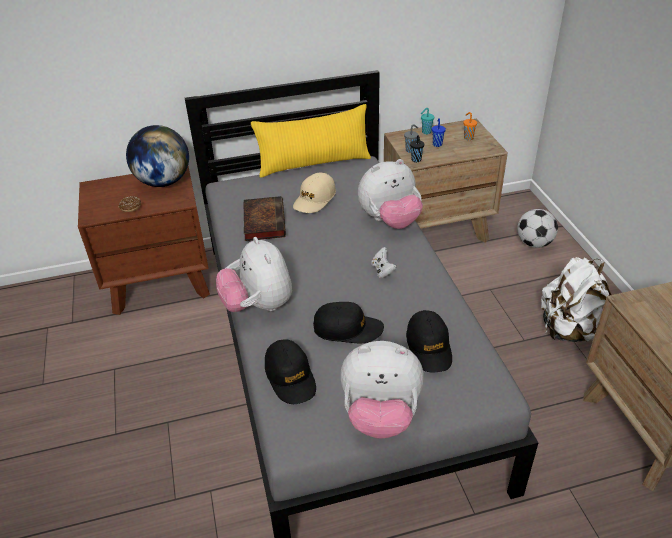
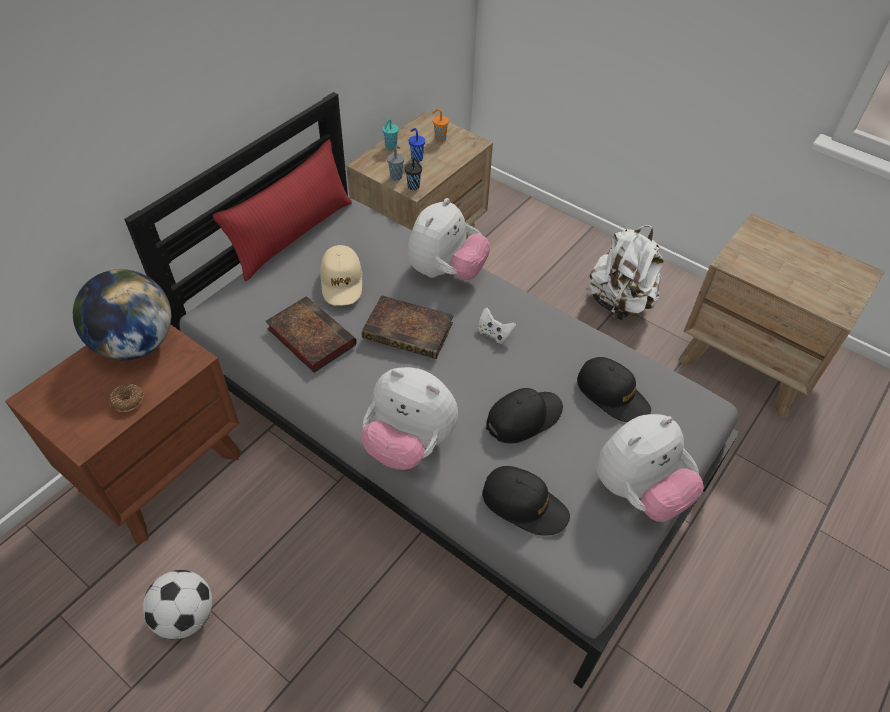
camera: 40 degrees left, 10 degrees up
(314, 163) = (293, 235): yellow pillow -> red pillow
(327, 244) = (410, 331): none -> book
(534, 243) = (522, 226): football -> football (185, 616)

